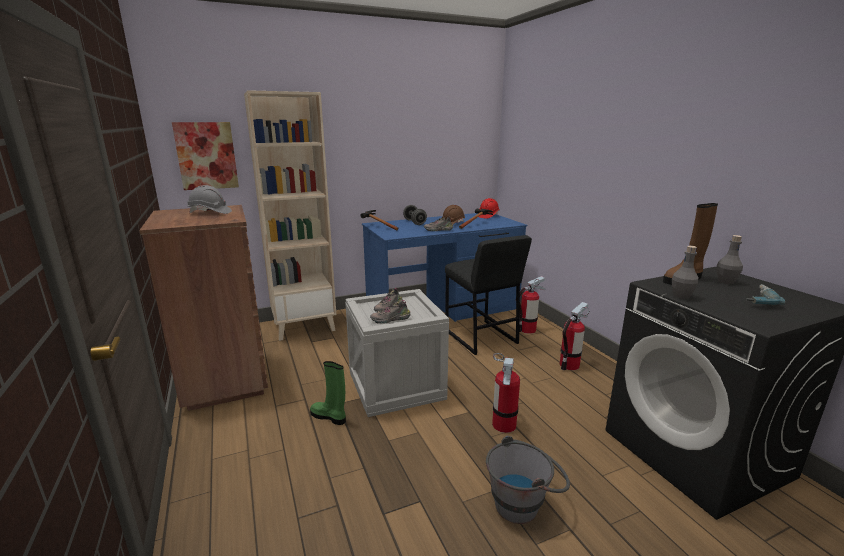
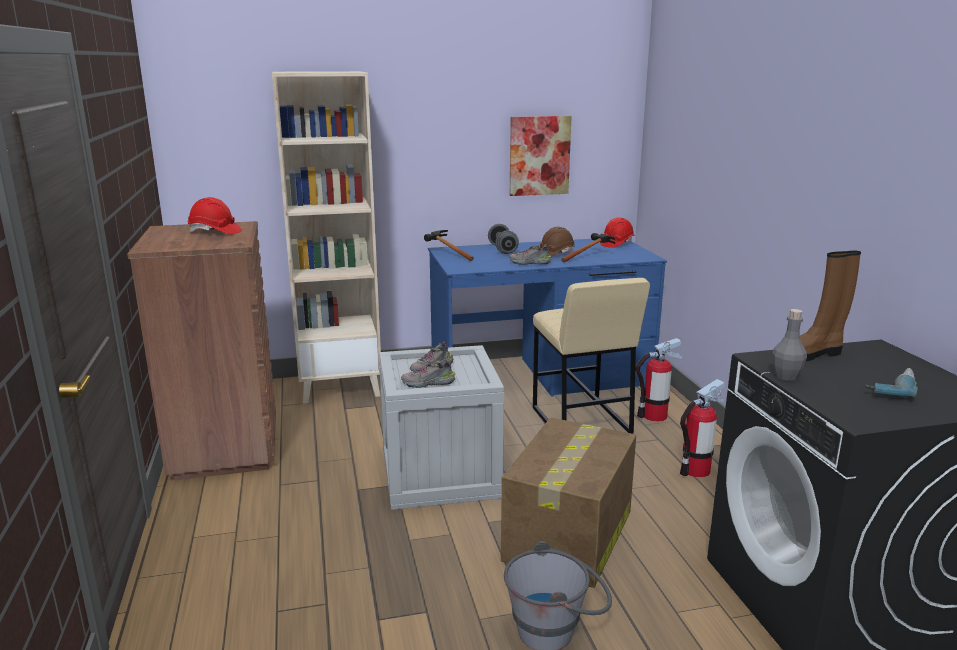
camera: 10 degrees right, 0 degrees up
(206, 156) = (223, 153): picture -> picture (539, 155)
(210, 213) = (214, 232): grey hard hat -> red hard hat
(329, 417) = (343, 504): green boot -> none
(482, 337) = (582, 421): black chair -> beige chair
(504, 424) = (568, 537): fire extinguisher -> cardboard box
(725, 282) = (872, 362): grey bottle -> none

